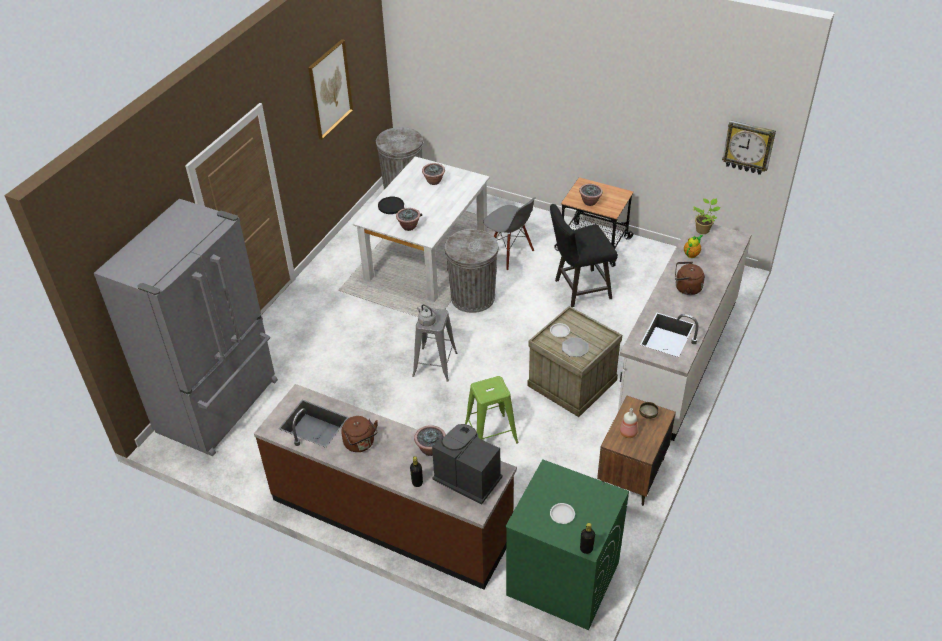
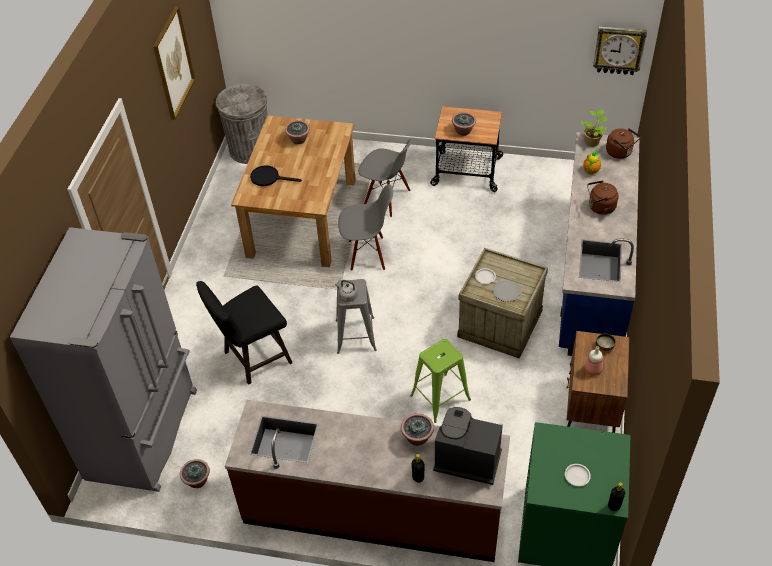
camera: 15 degrees left, 5 degrees up
(360, 444) = (343, 450): brown kettle -> brown kettle (620, 153)
(409, 226) = (292, 196): potted plant -> potted plant (197, 481)
(426, 254) = (301, 217): white dining table -> brown dining table
(473, 297) = (367, 254): grey trash can -> grey chair
(578, 290) = (470, 223): black stool -> black stool (253, 359)
(677, 358) = (591, 275): white counter -> blue counter

